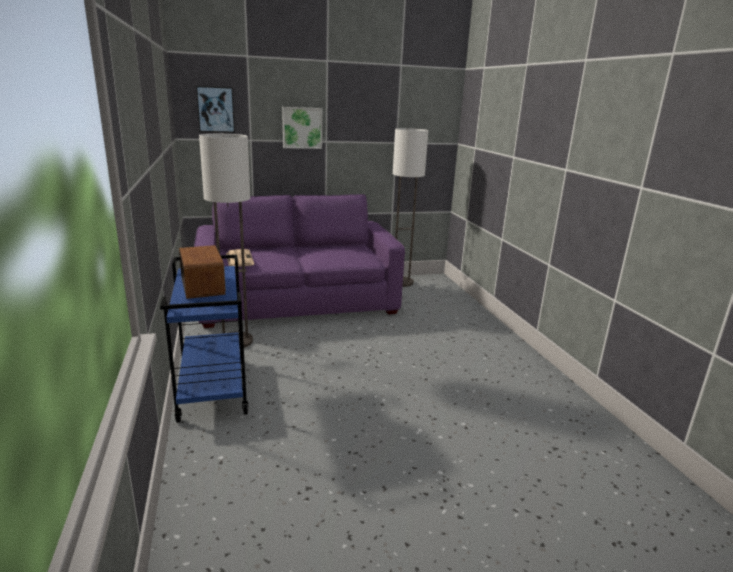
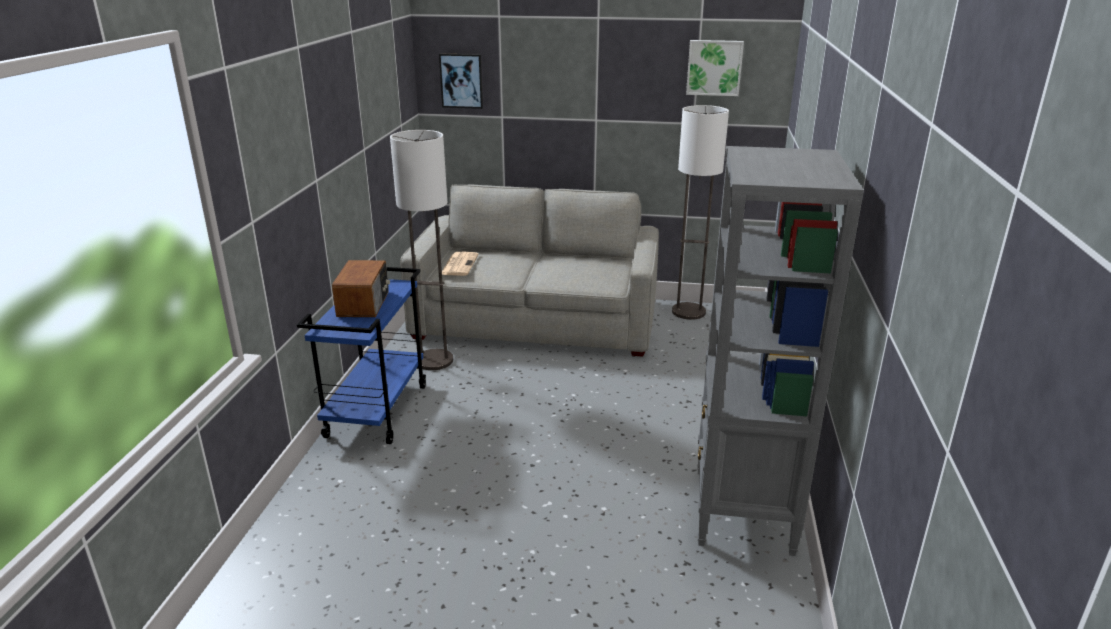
camera: 25 degrees right, 5 degrees up
(298, 301) = (537, 320): purple sofa -> grey sofa
(302, 128) = (564, 103): picture -> picture (714, 67)
(554, 402) = (742, 511): none -> grey bookcase

